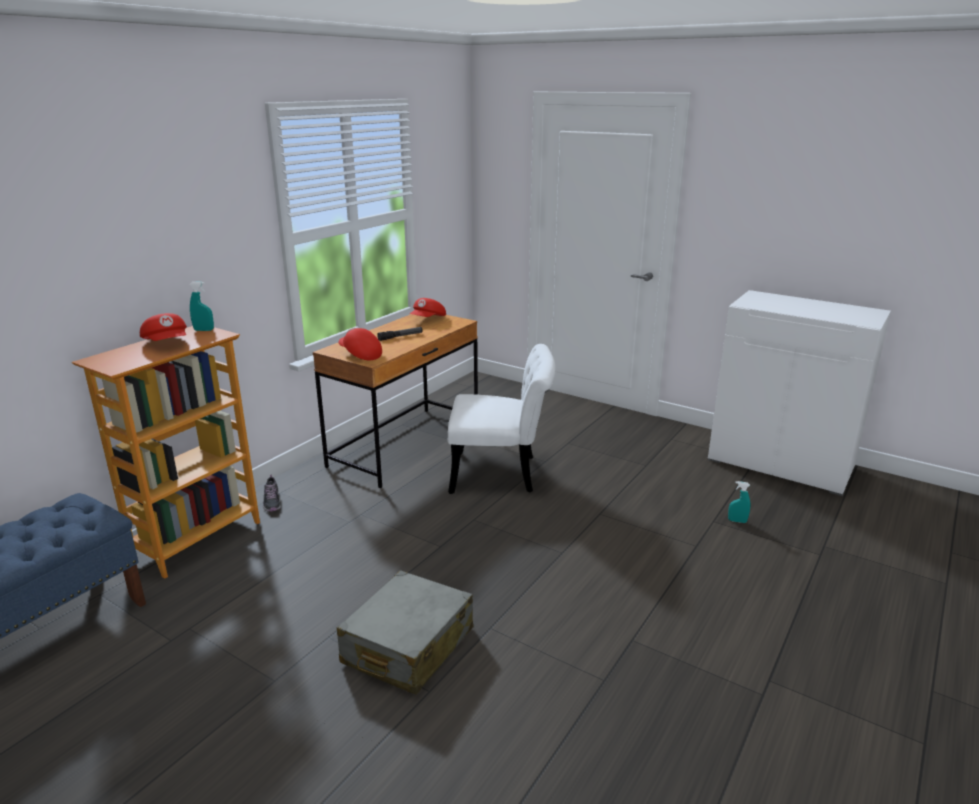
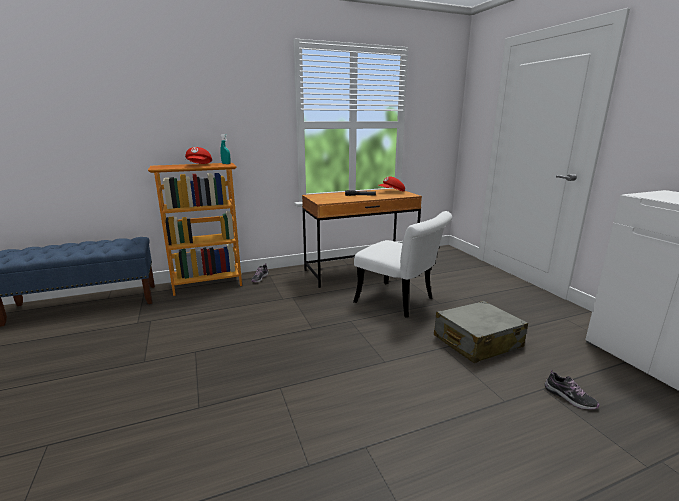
camera: 35 degrees right, 5 degrees down
(360, 354) = (322, 199): red cap -> none
(408, 646) = (223, 375): grey suitcase -> grey suitcase (477, 342)
(737, 521) = (569, 398): turquoise spray bottle -> shoe

